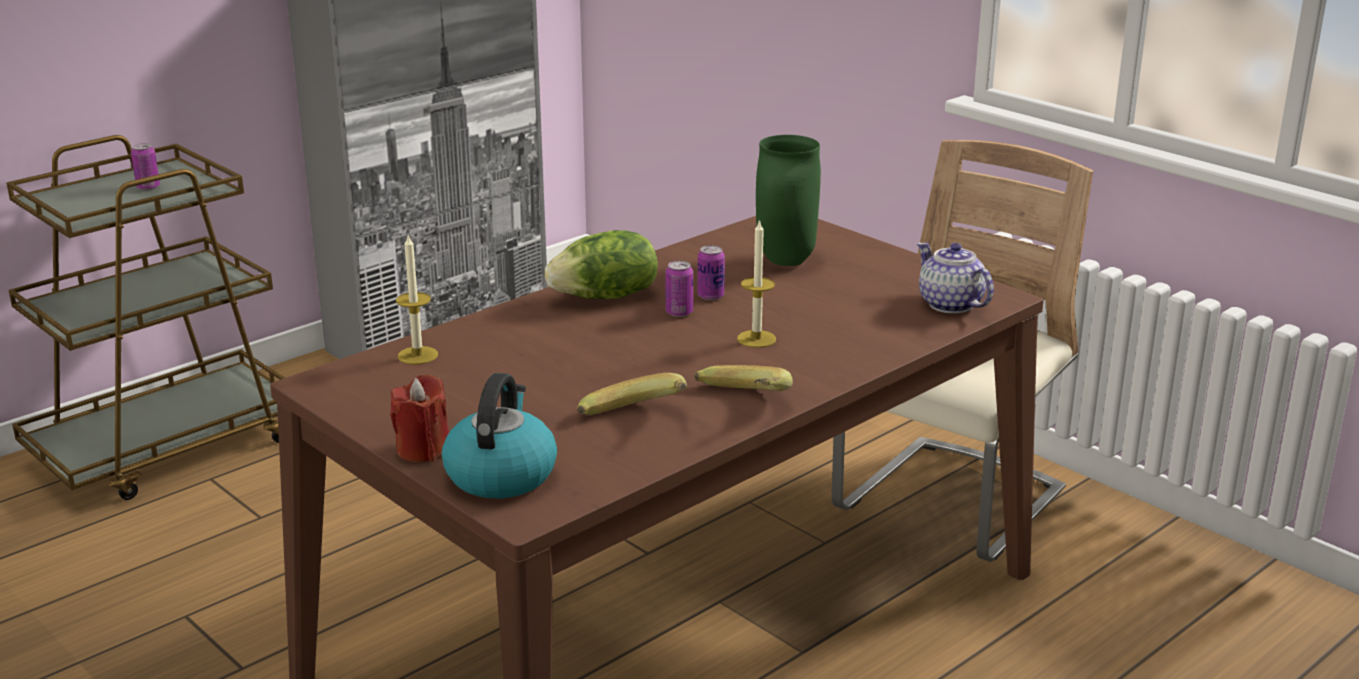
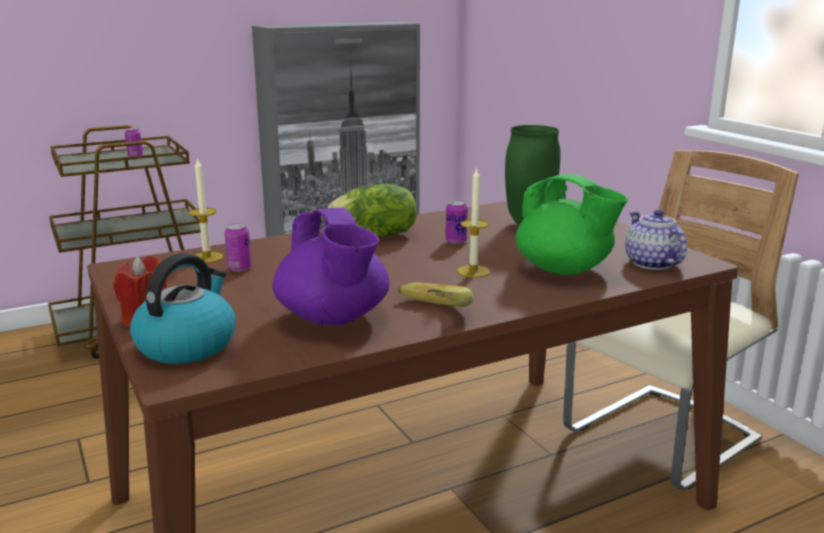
camera: 15 degrees right, 5 degrees down
(638, 420) = (333, 318): banana -> purple teapot
(679, 312) = (424, 249): can -> can (239, 268)
(858, 324) = (564, 270): none -> green teapot

